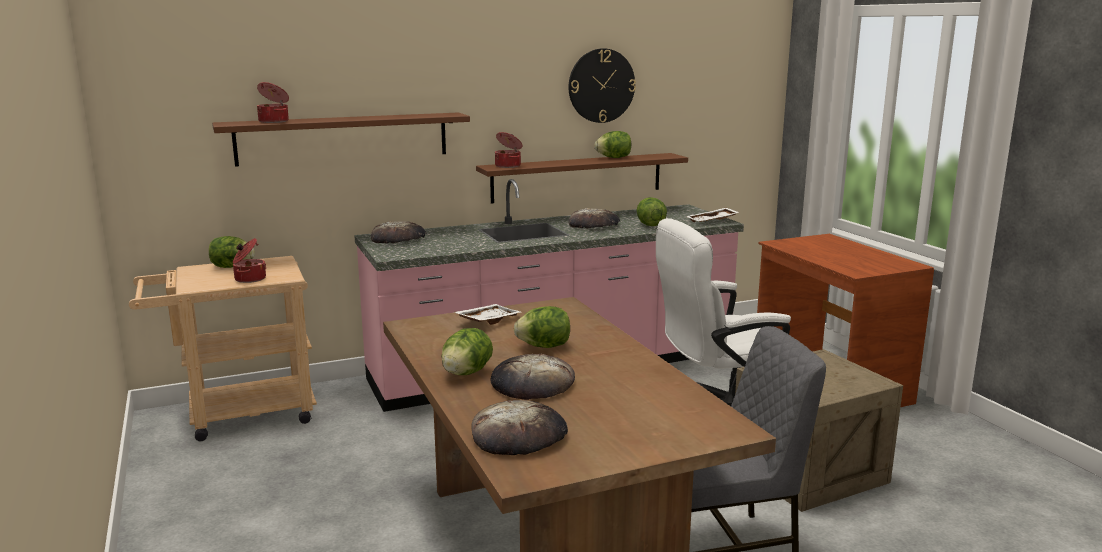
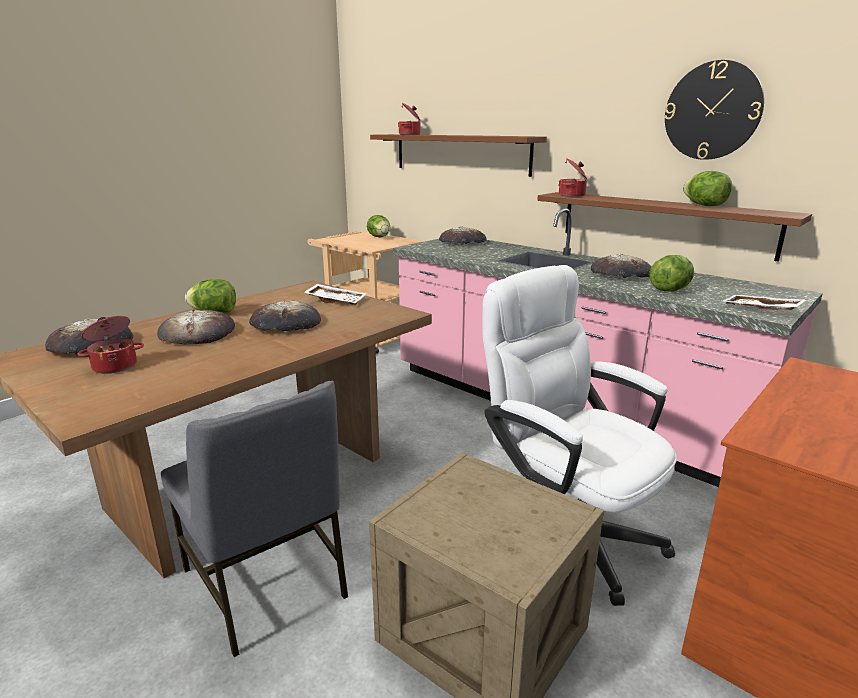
camera: 65 degrees right, 5 degrees up
(249, 279) = (359, 243): cooking pot -> cooking pot (115, 366)
(544, 346) = (285, 324): lettuce -> bread

